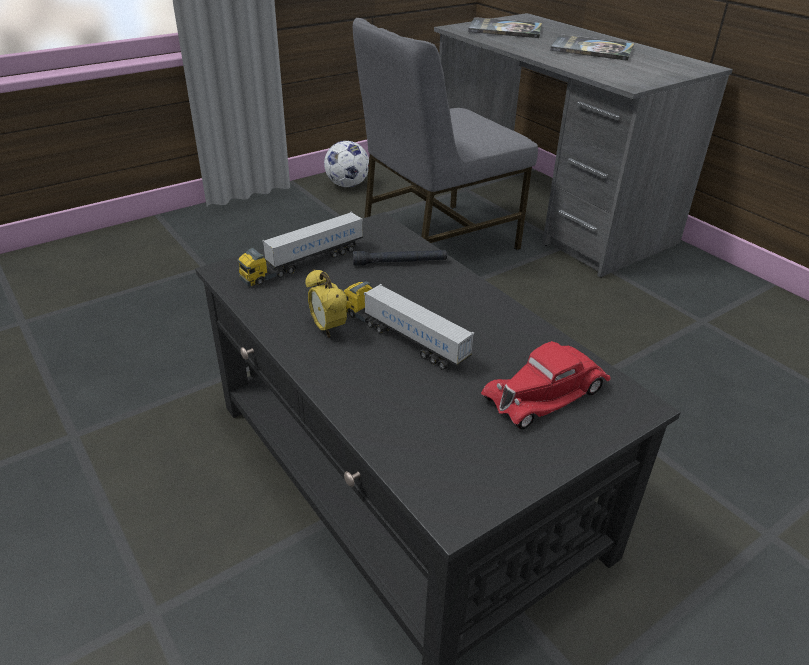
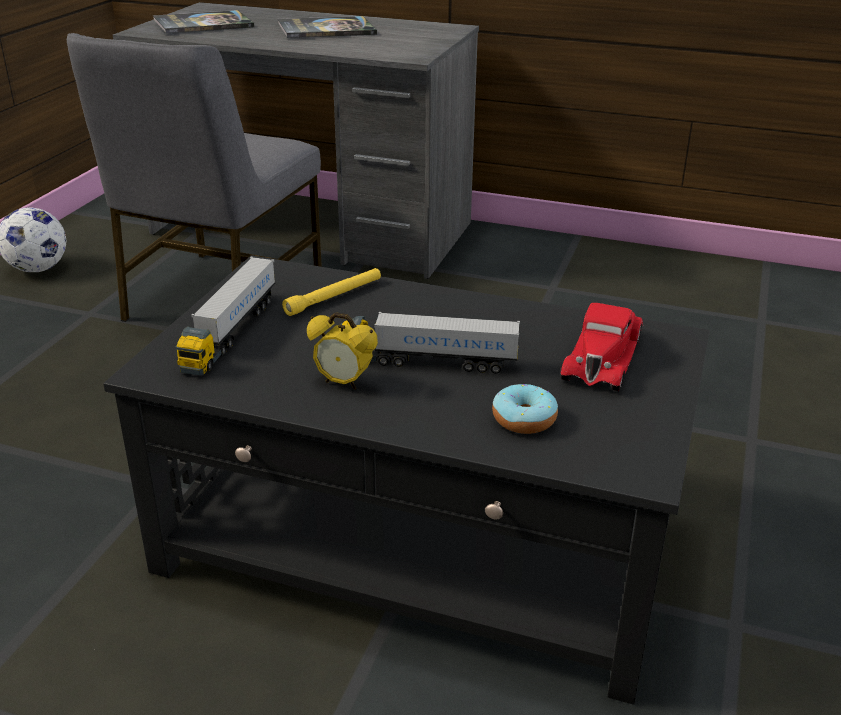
camera: 35 degrees left, 5 degrees down
(400, 262) = (334, 297): black flashlight -> yellow flashlight
(416, 416) = (524, 419): none -> donut

